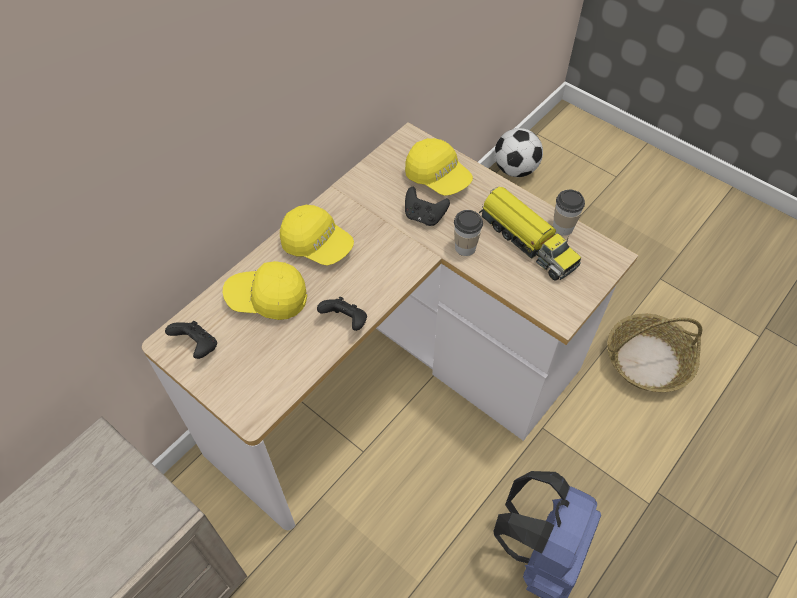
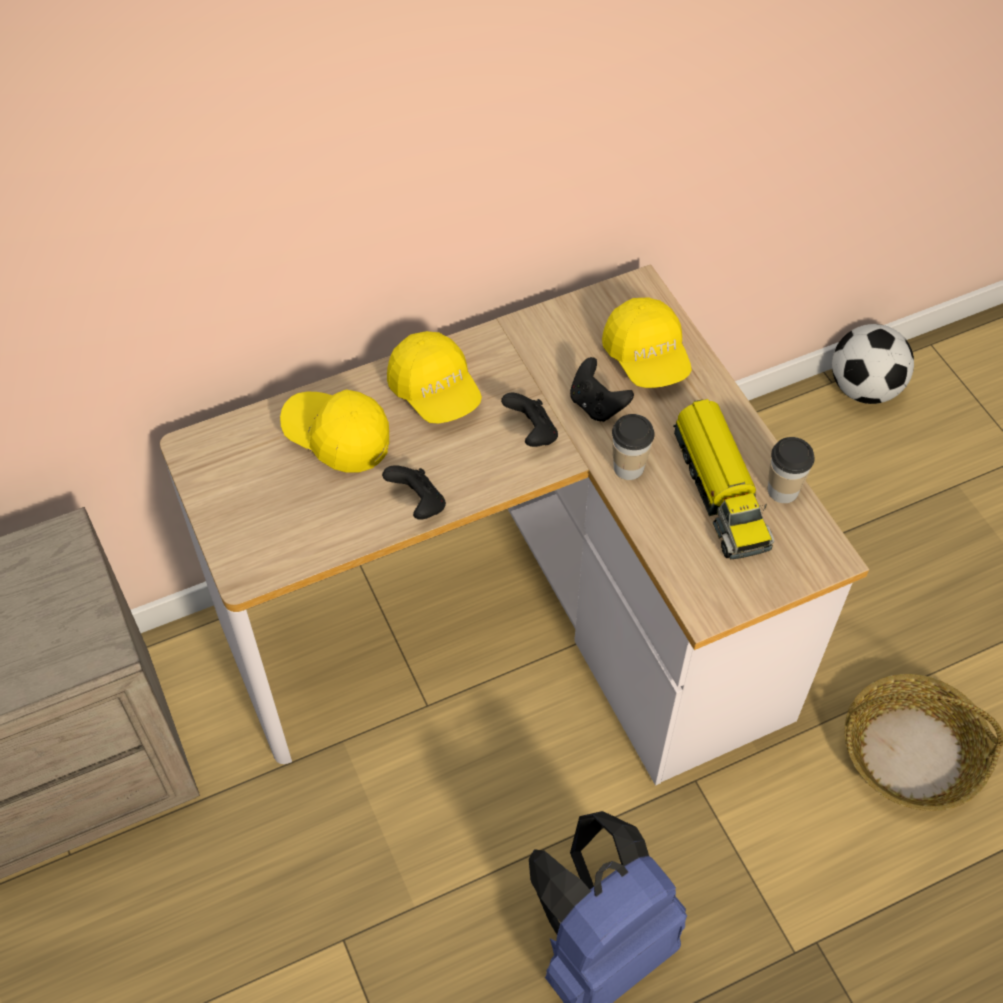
camera: 25 degrees right, 0 degrees up
(197, 346) = (224, 465): black game controller -> black game controller (531, 433)

